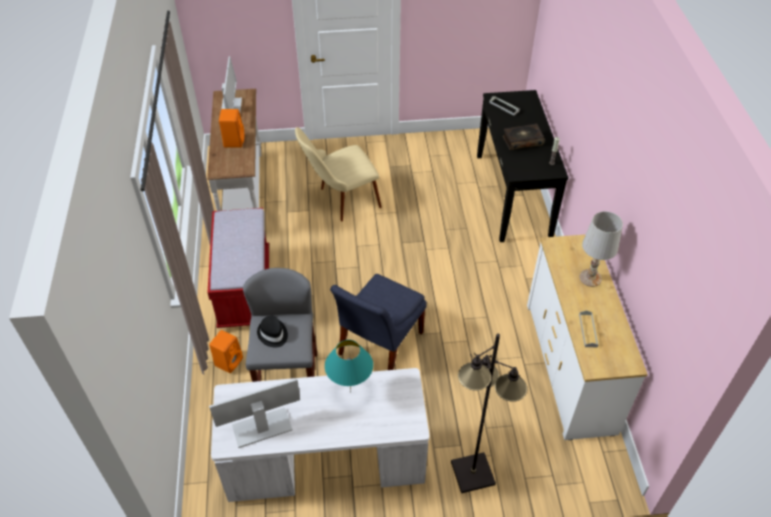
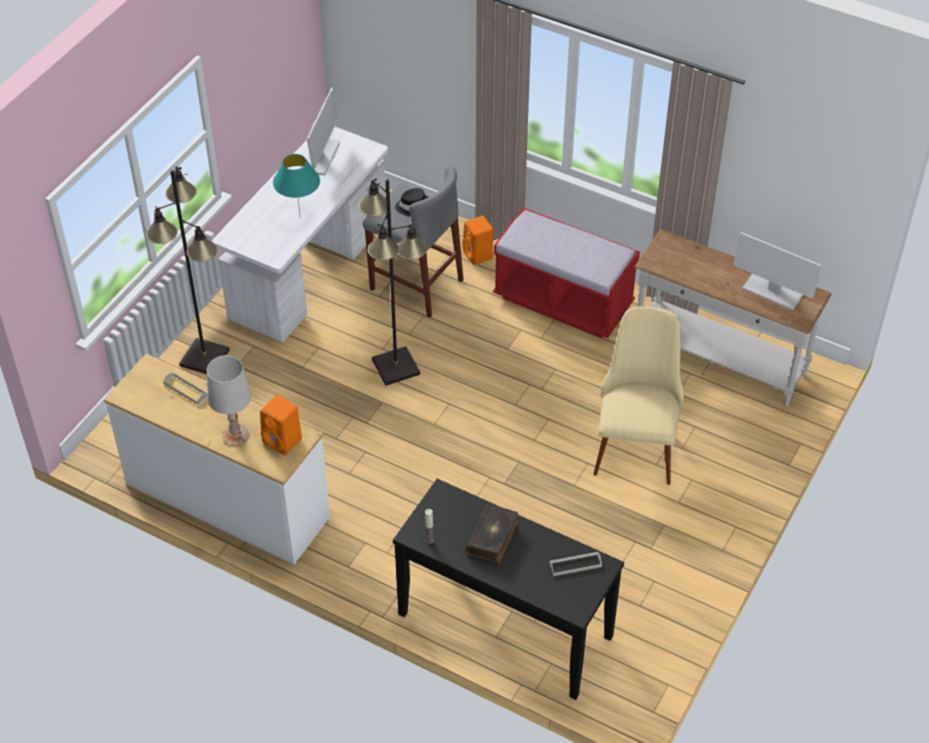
camera: 125 degrees right, 0 degrees up
(234, 140) = (710, 272): orange speaker -> orange speaker (283, 441)
(378, 346) = (396, 366): blue chair -> black floor lamp

